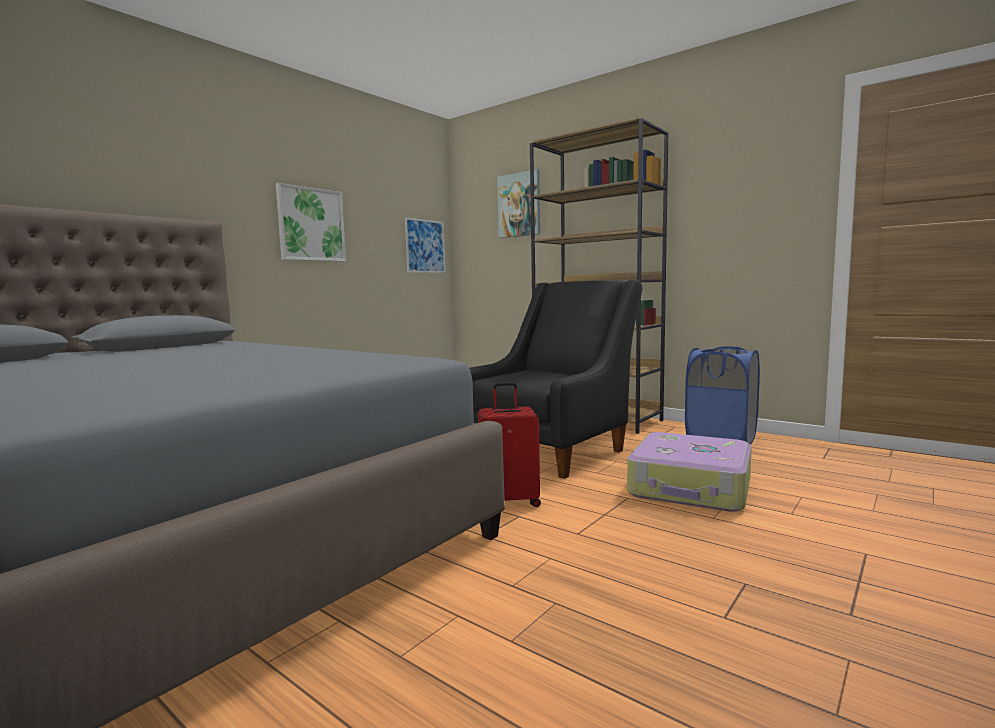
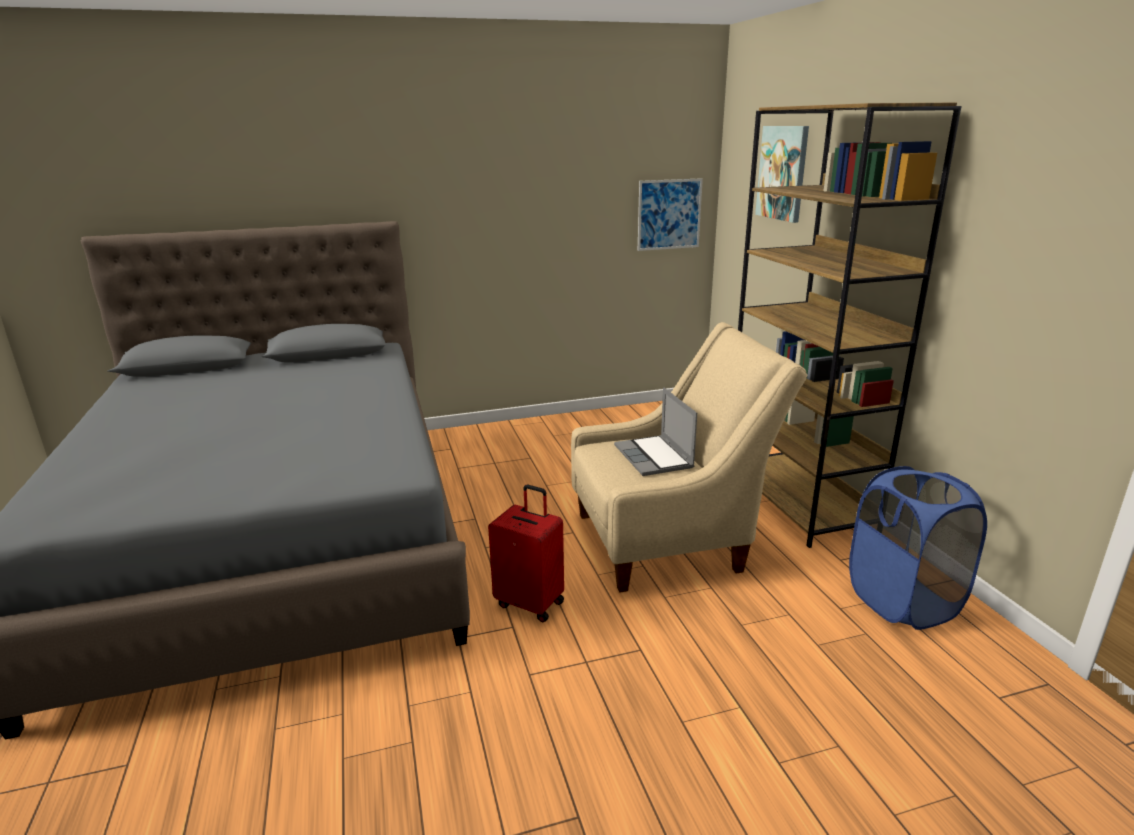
camera: 35 degrees right, 15 degrees up
(311, 224) = (507, 206): picture -> none
(540, 375) = (655, 457): none -> laptop
(552, 449) = (670, 540): black armchair -> beige armchair
(691, 488) = (728, 667): suitcase -> none

